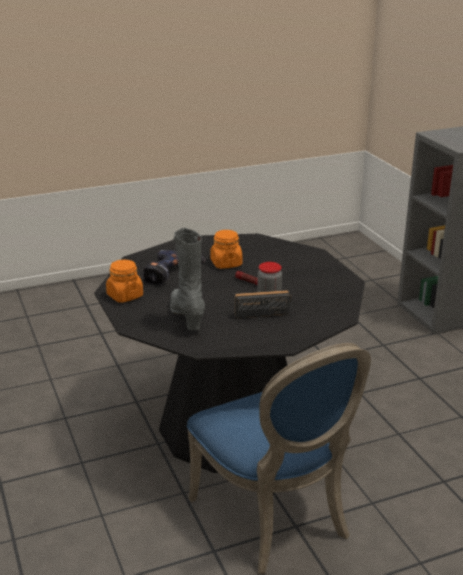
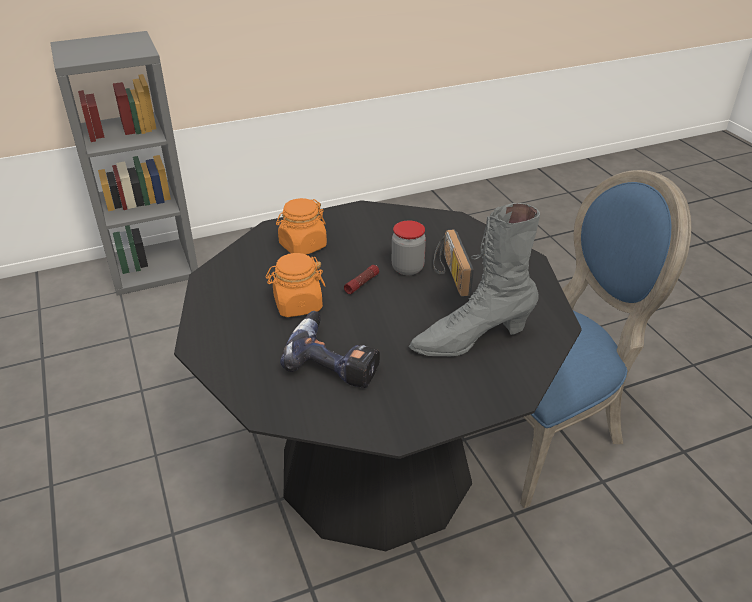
camera: 90 degrees left, 10 degrees up
(124, 296) = (412, 412): orange jar -> orange jar (302, 246)

